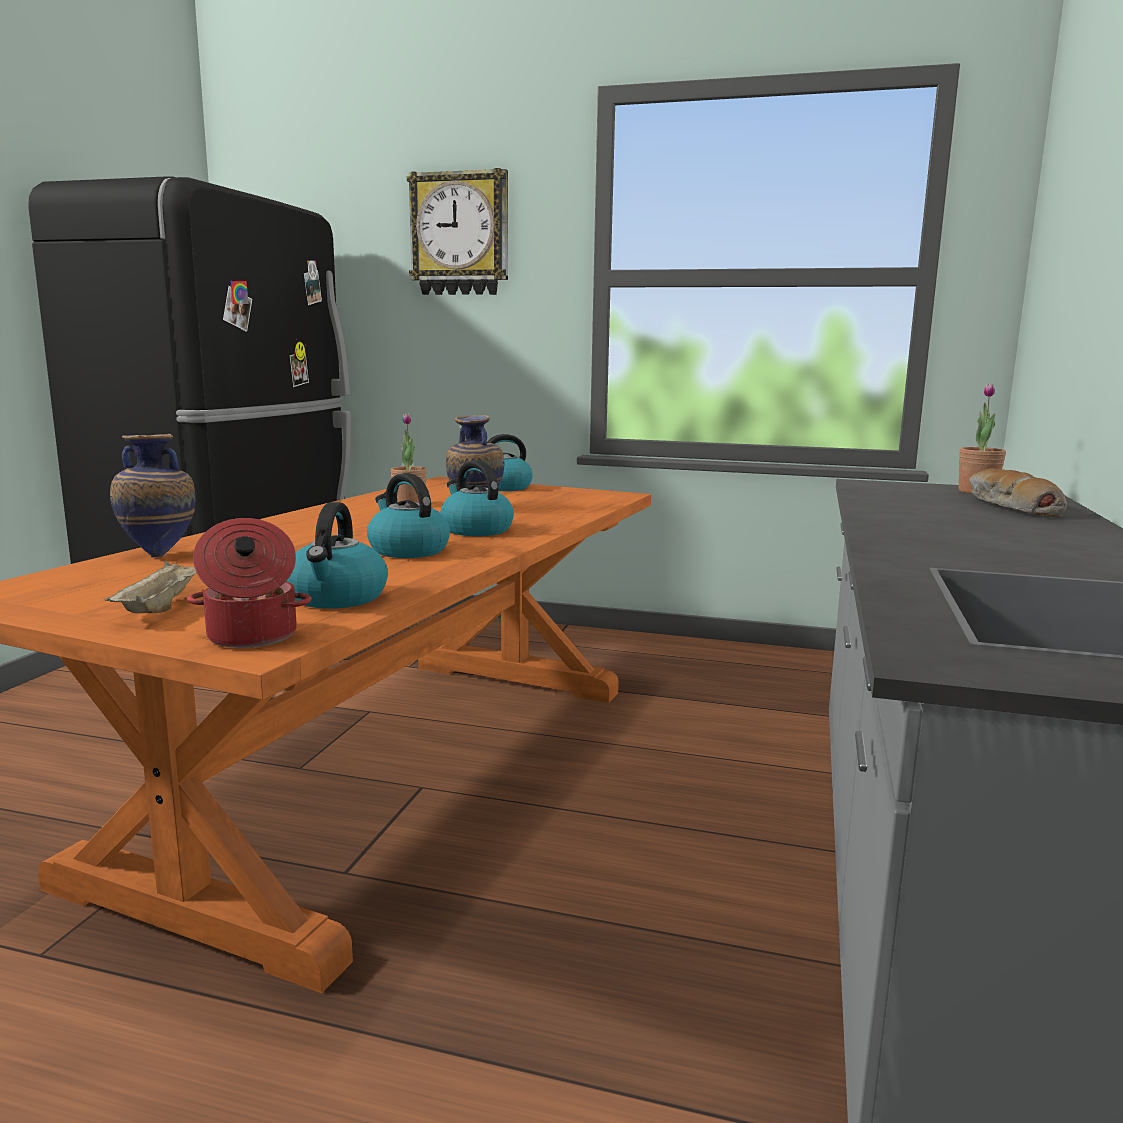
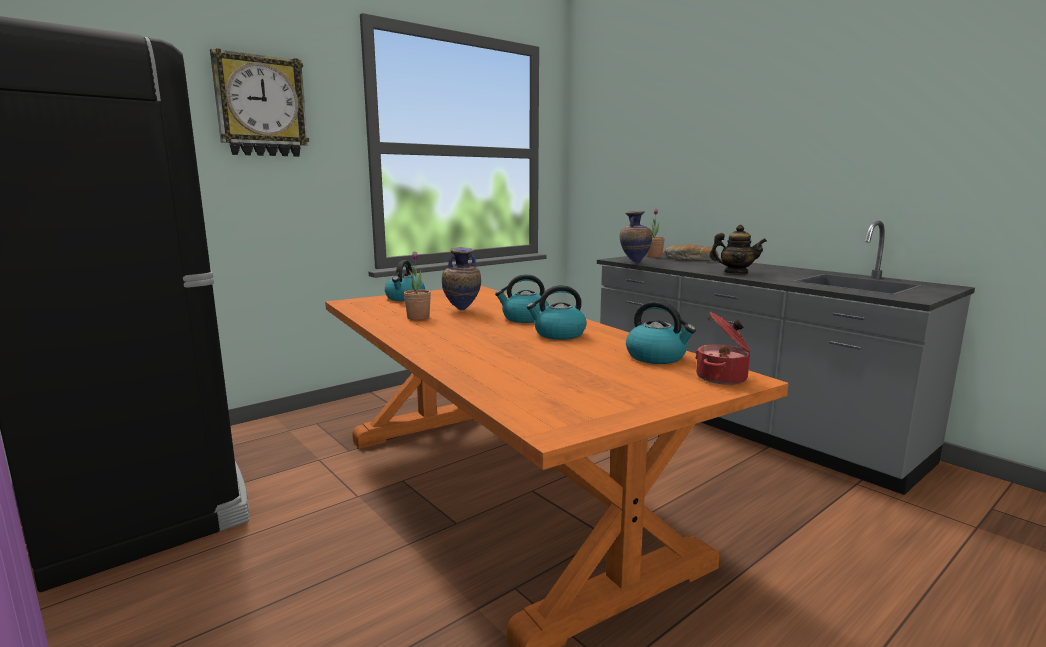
camera: 55 degrees left, 0 degrees up
(160, 555) = (483, 378): vase -> vase (634, 262)
(162, 606) = (637, 388): beige tray -> none
(919, 535) = (735, 273): none -> teapot

